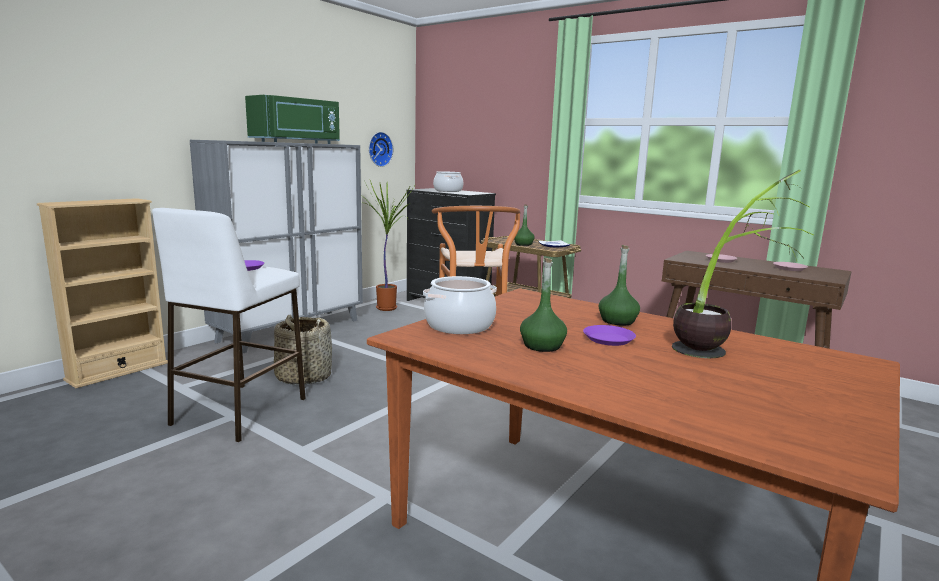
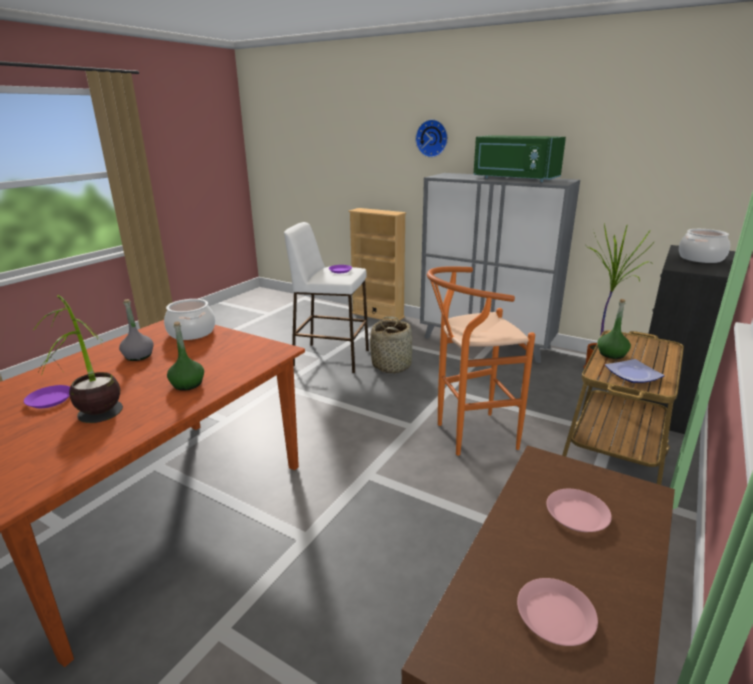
camera: 85 degrees right, 10 degrees up
(379, 149) = (671, 188): wall clock -> wall clock (432, 138)
(542, 346) = (138, 356): green bottle -> grey bottle
(609, 339) = (142, 378): purple plate -> purple plate (49, 400)

